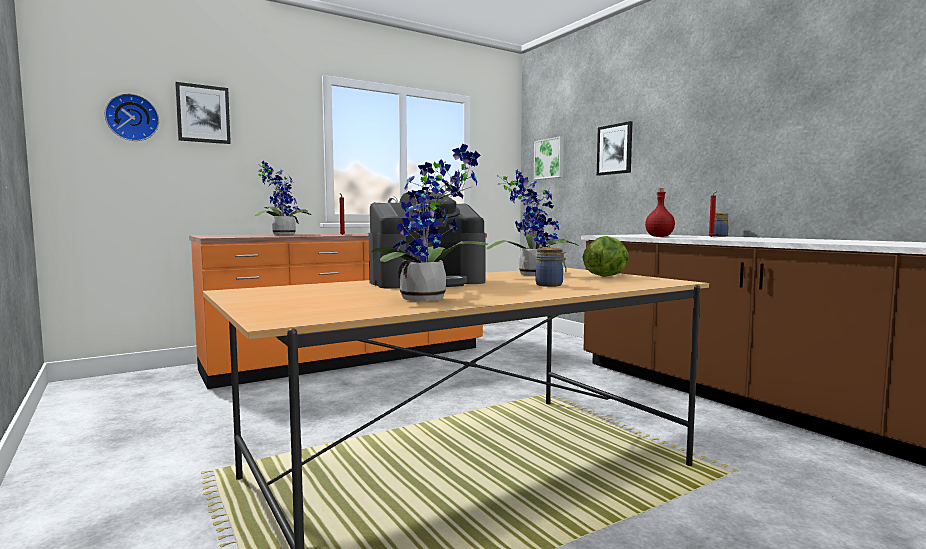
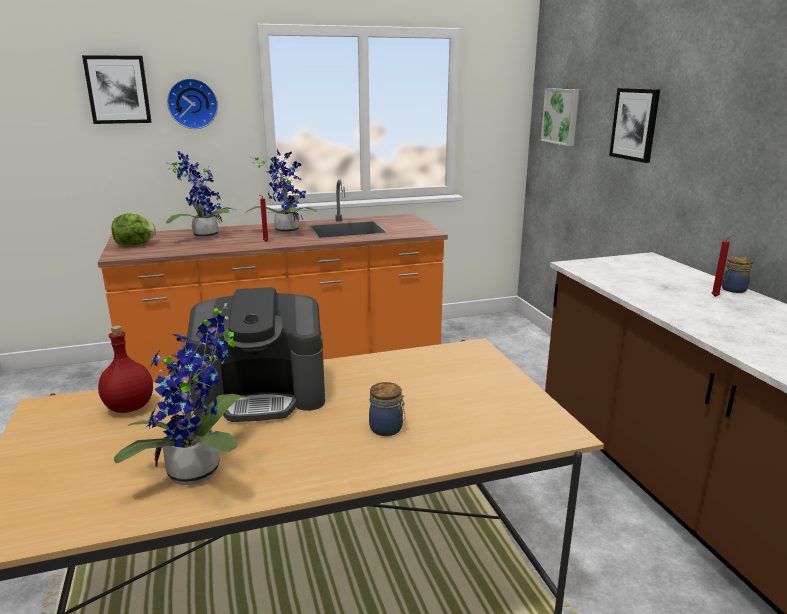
camera: 15 degrees right, 15 degrees up
(132, 118) = (42, 102): wall clock -> wall clock (192, 103)
(532, 274) = (411, 372): potted plant -> potted plant (286, 231)
(606, 276) = (495, 392): lettuce -> lettuce (135, 245)
(659, 236) = (643, 286): red bottle -> red bottle (130, 407)

